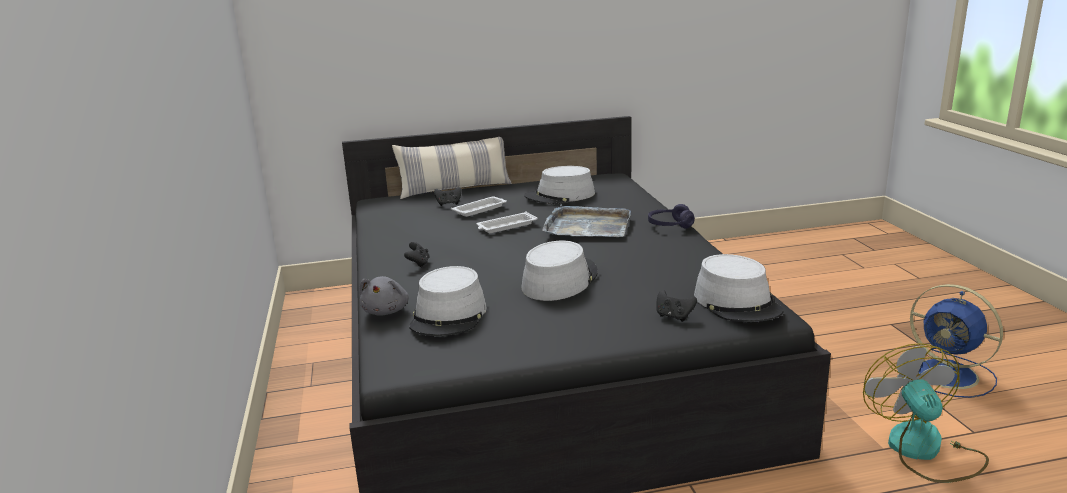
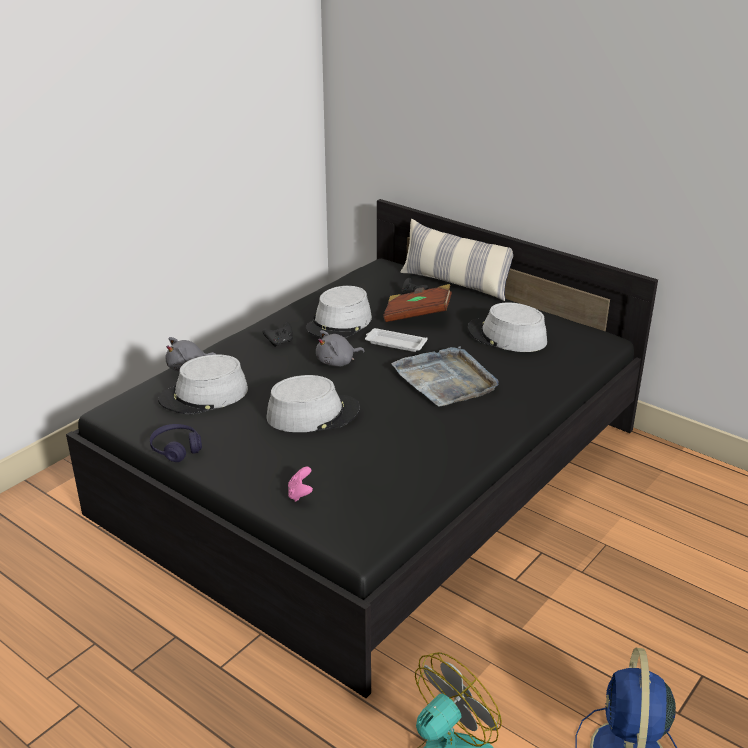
camera: 50 degrees right, 10 degrees up
(480, 209) = (417, 315): white tray -> brown book
(494, 252) = (337, 362): none -> grey plush toy
(670, 225) = (505, 420): purple headphones -> purple headphones (176, 449)
(674, 317) = (300, 494): black game controller -> pink game controller
(737, 303) = (359, 517): grey hat -> grey hat (339, 323)

